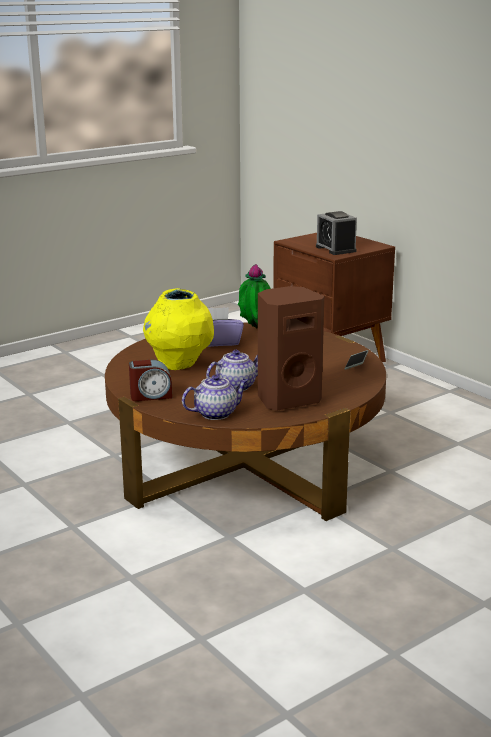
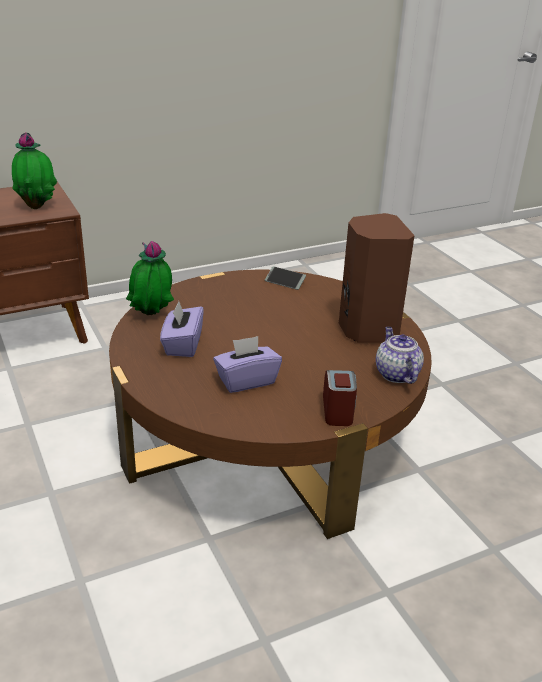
camera: 80 degrees left, 10 degrees up
(179, 365) = (246, 380): yellow vase -> purple tissue box
(236, 386) = (325, 352): teapot -> none
(335, 249) = (37, 206): alarm clock -> potted plant

